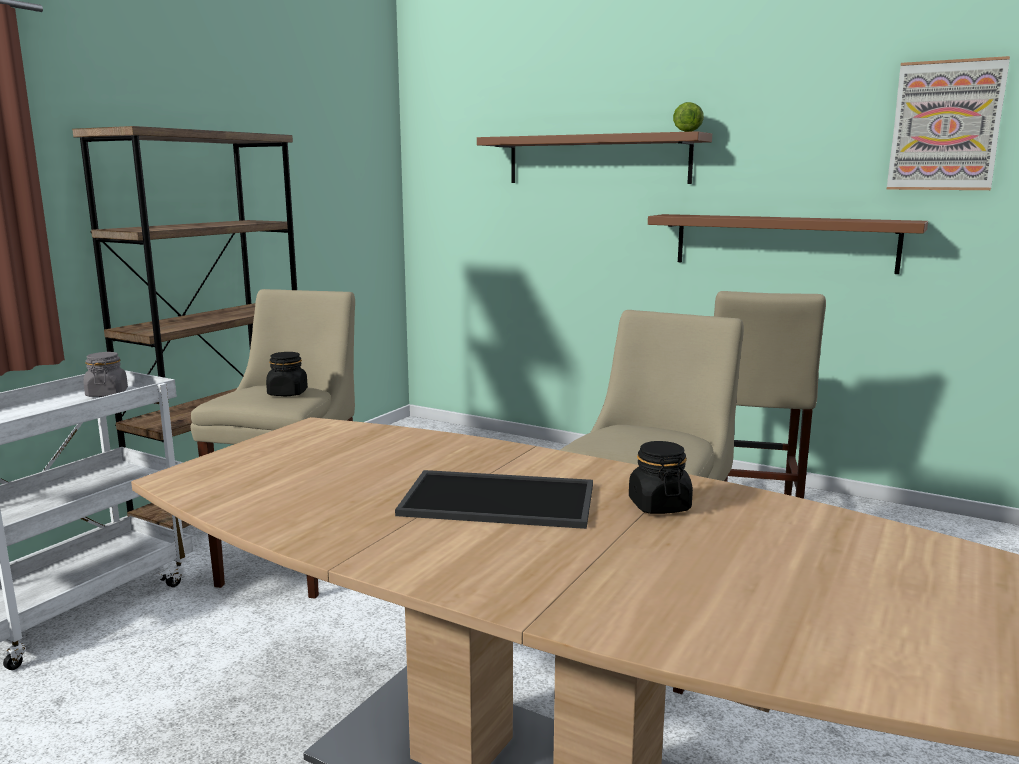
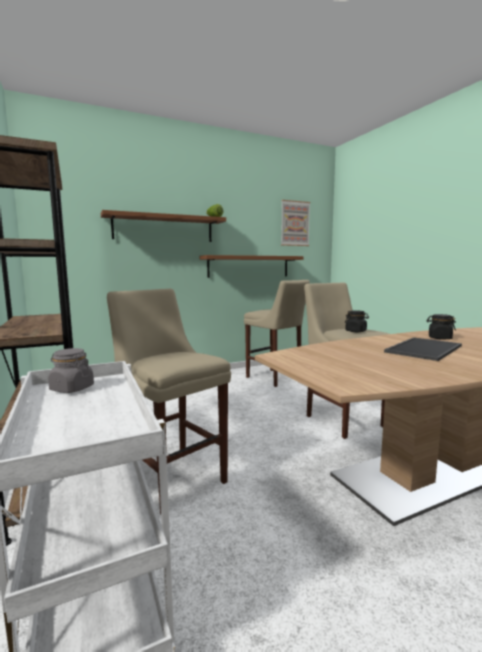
camera: 55 degrees left, 5 degrees down
(287, 393) = (185, 354): black jar -> black jar (356, 331)

